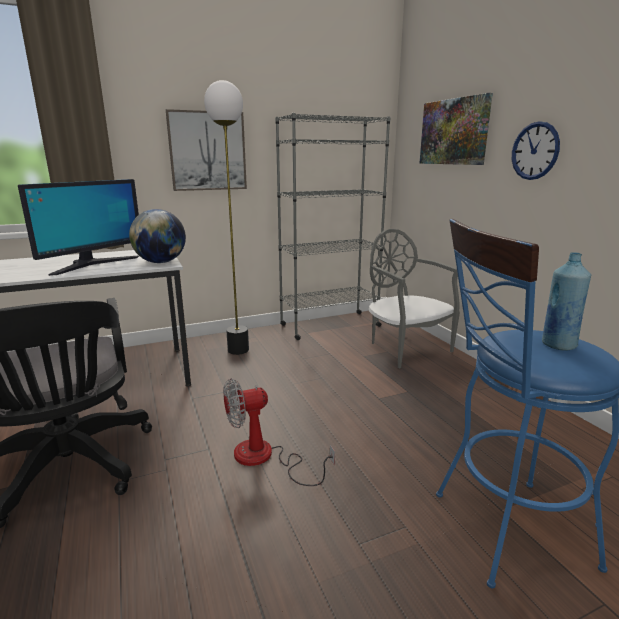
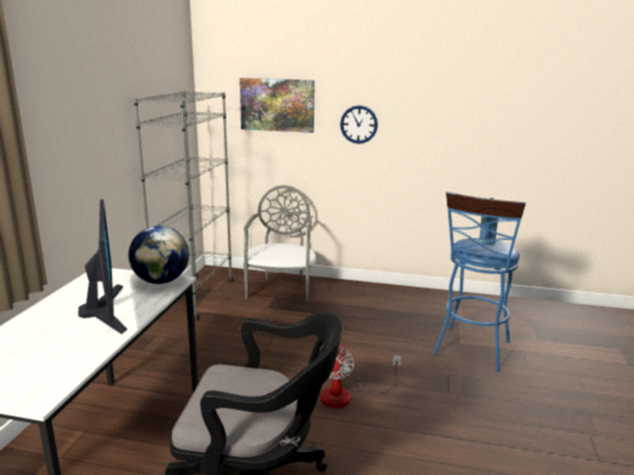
camera: 55 degrees left, 0 degrees up
(207, 151) = (88, 145): picture -> none
(238, 350) = (168, 352): floor lamp -> none
(406, 348) = (281, 289): grey chair -> grey chair turned 90 degrees clockwise

